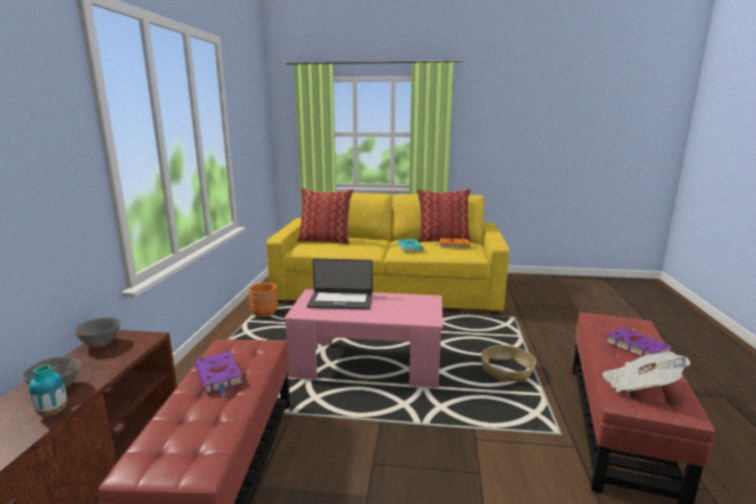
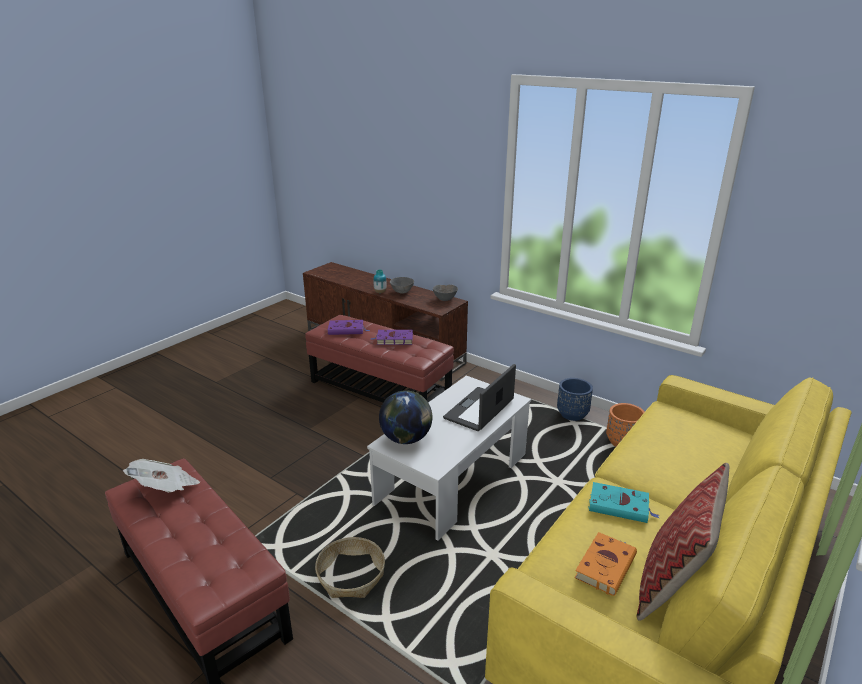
camera: 120 degrees right, 10 degrees up
(232, 335) = (572, 415): none -> blue planter
(325, 240) = (699, 436): pillow -> none
(367, 363) = (452, 479): pink coffee table -> white coffee table
(413, 315) = (406, 439): none -> globe
(635, 347) = (188, 538): purple book -> purple book (347, 330)

